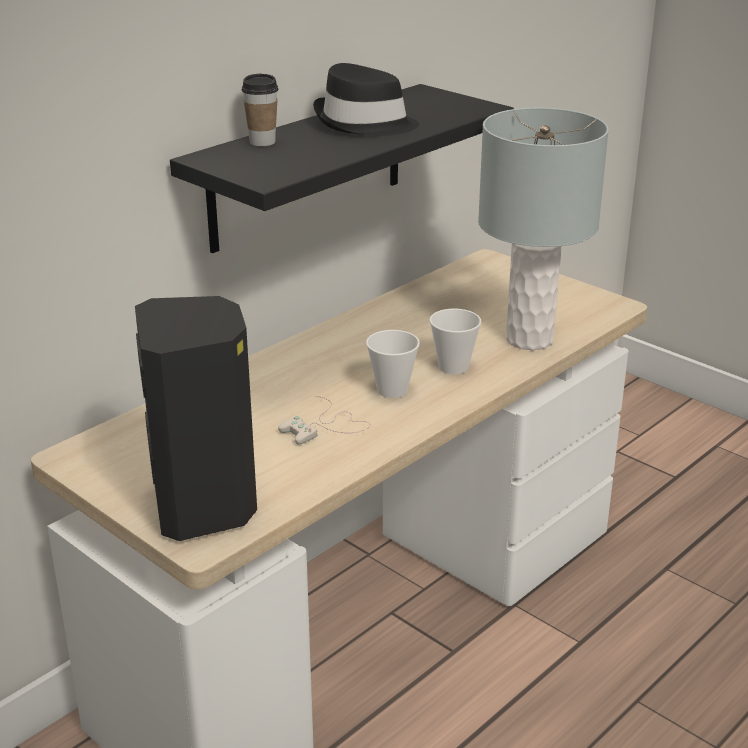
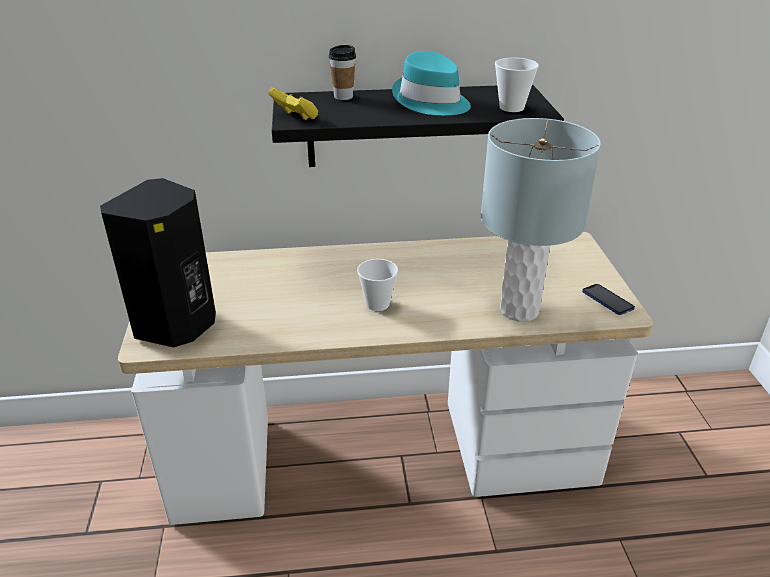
camera: 40 degrees right, 5 degrees up
(263, 175) = (296, 118): none -> yellow game controller
(326, 427) = (306, 309): white game controller -> none
(364, 123) = (431, 101): black hat -> turquoise hat
(453, 367) = (438, 306): cup -> cup (511, 107)
(588, 301) = (607, 300): none -> phone

